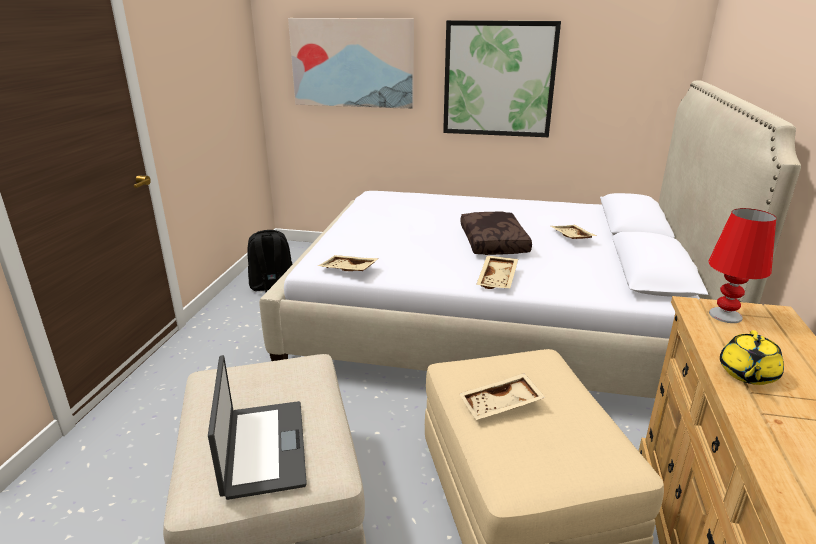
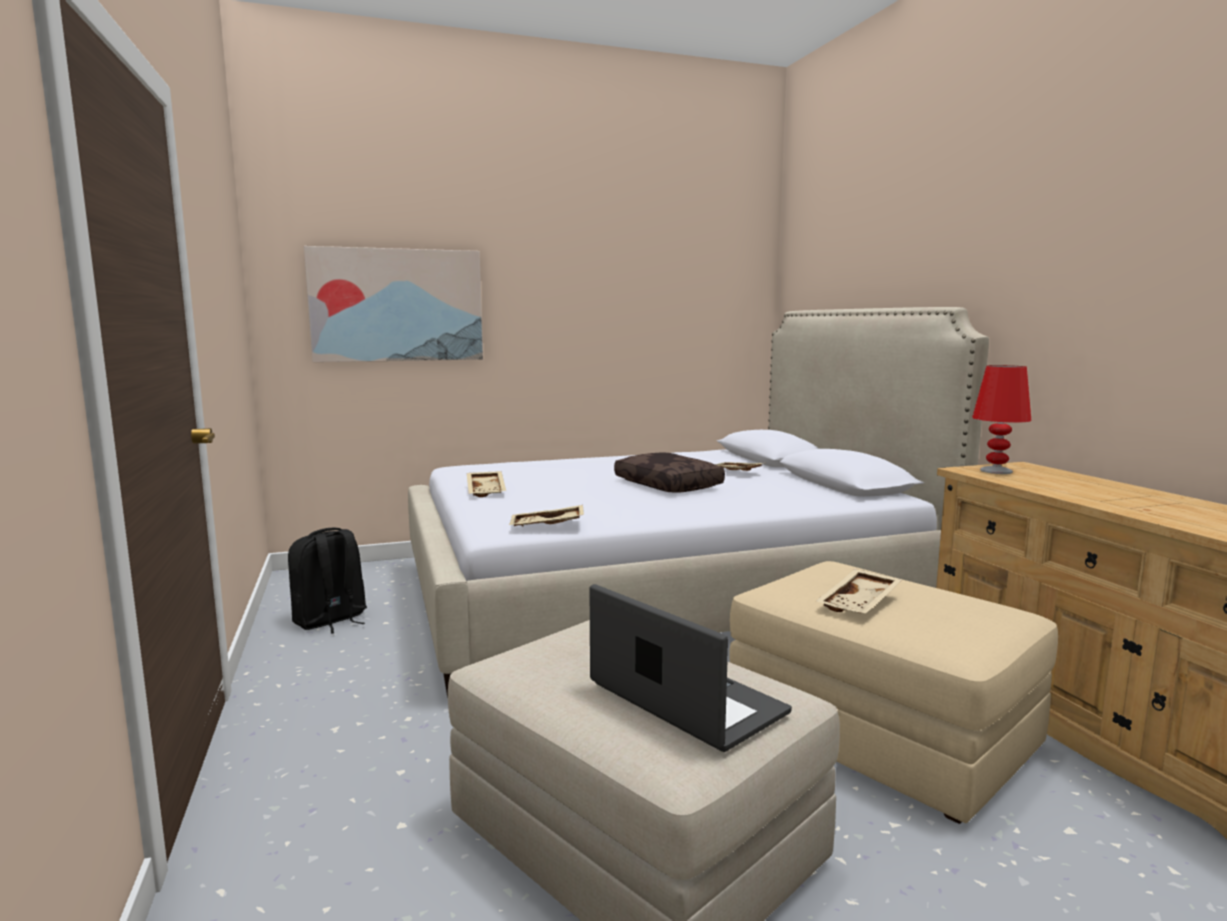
camera: 30 degrees left, 15 degrees down
(498, 279) = (723, 507): beige tray -> beige tray (487, 491)
(499, 79) = (583, 321): picture -> none
(747, 374) = (1078, 493): yellow teapot -> none

